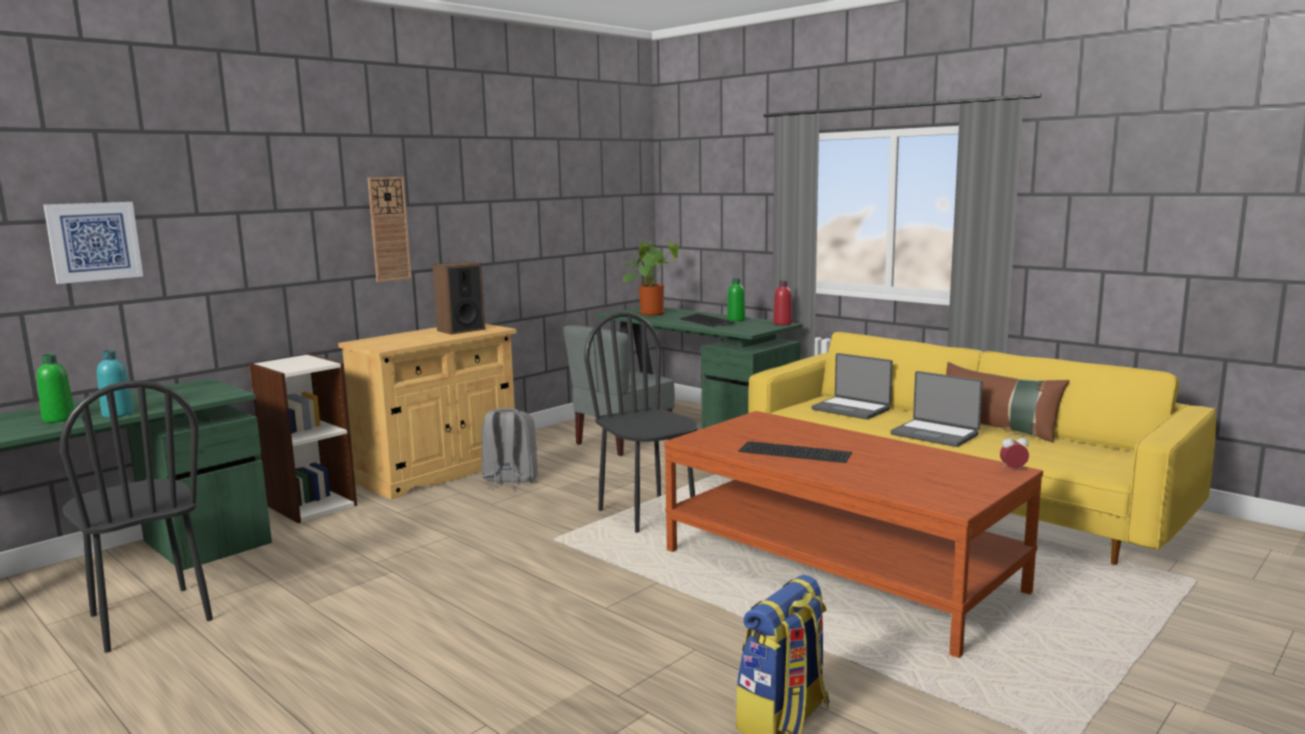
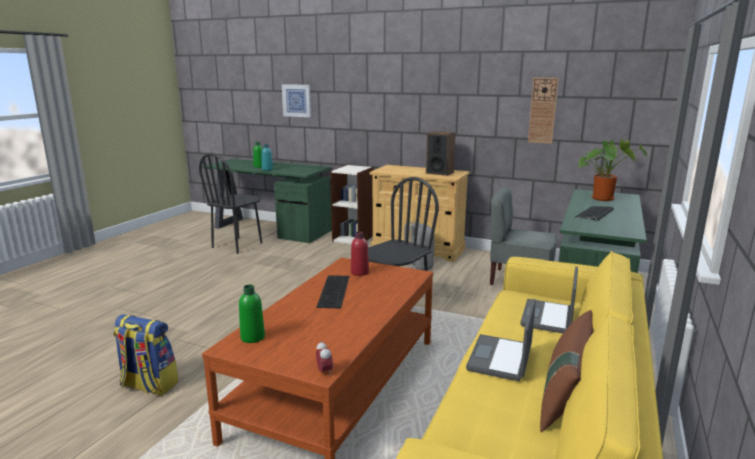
camera: 70 degrees right, 5 degrees up
(389, 229) = (424, 107): wall clock -> wall clock (542, 110)
(736, 320) = (621, 220): green bottle -> green bottle (252, 337)
(782, 323) = (631, 233): red bottle -> red bottle (359, 272)

